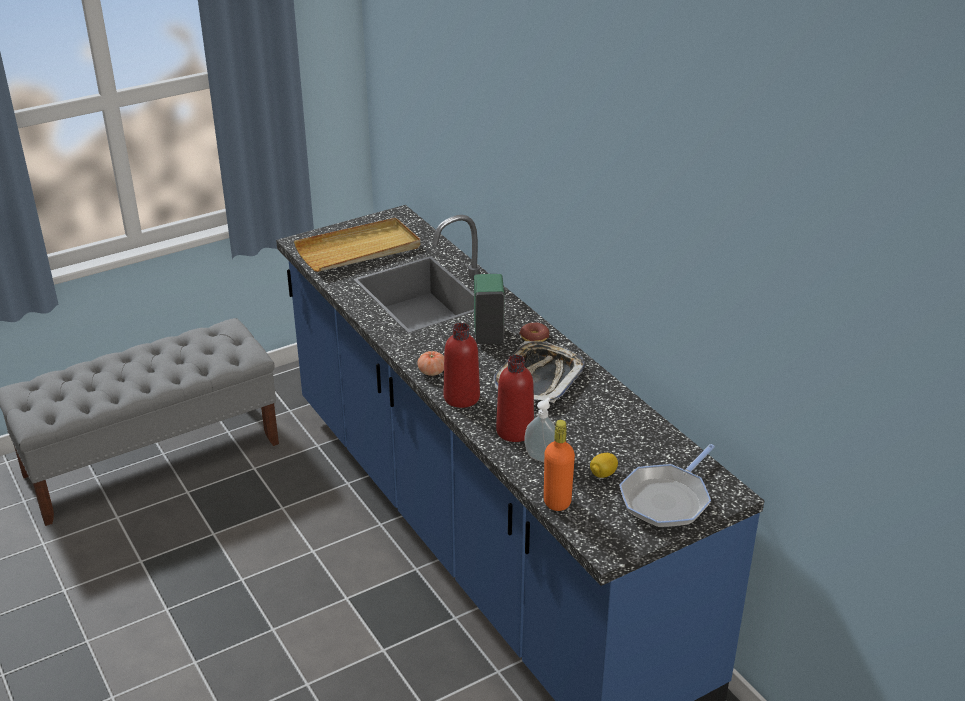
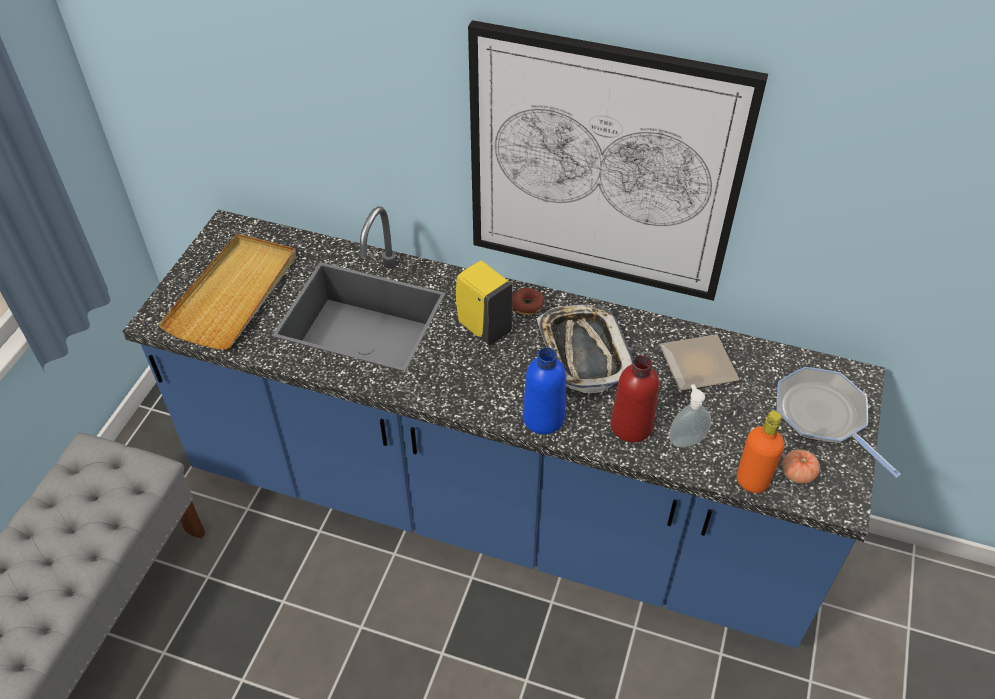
camera: 40 degrees left, 15 degrees up
(432, 371) = (482, 404): tomato -> tomato (798, 473)
(461, 397) = (543, 418): red bottle -> blue bottle
(488, 334) = (483, 327): green soap dispenser -> yellow soap dispenser
(600, 225) = (603, 167): none -> picture
(603, 474) = (751, 424): lemon -> none
(612, 427) = (700, 367): none -> plate
(667, 499) = (823, 416): frying pan -> frying pan turned 150 degrees clockwise

